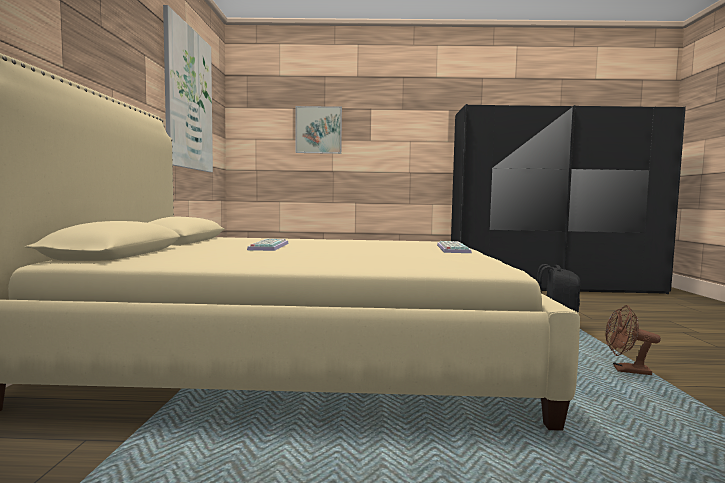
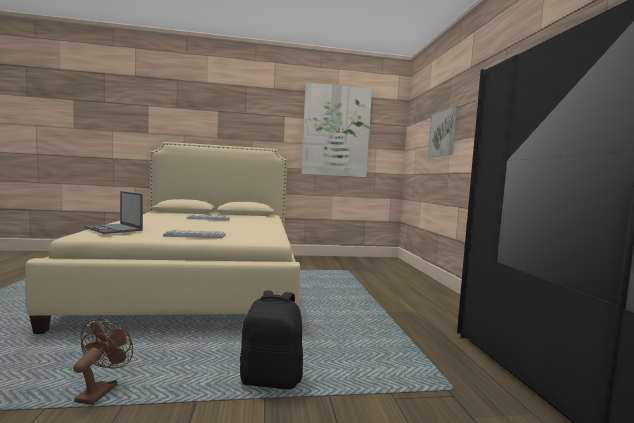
camera: 80 degrees right, 0 degrees up
(450, 259) = (114, 229): none -> laptop

